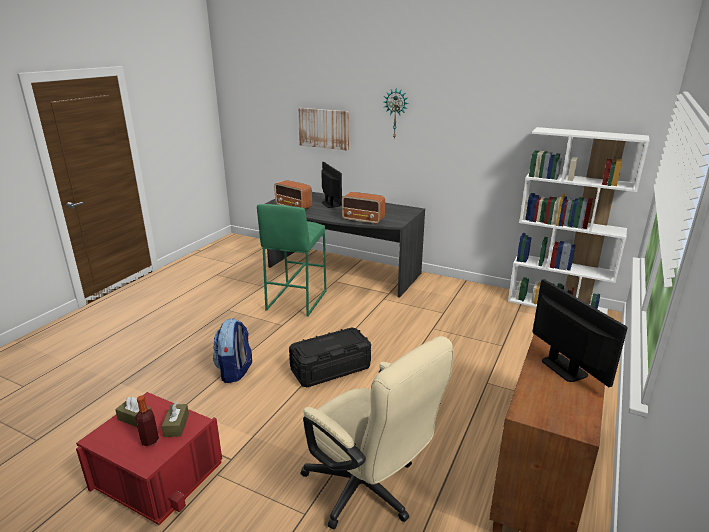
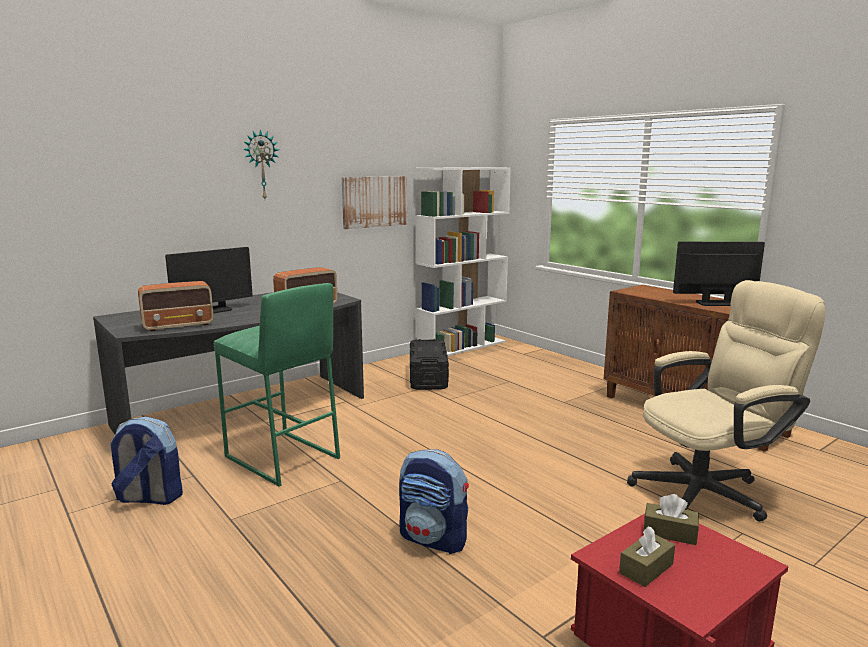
camera: 65 degrees left, 10 degrees down
(150, 440) = (703, 557): bottle -> none
(237, 285) = (149, 498): none -> backpack
(324, 128) = (140, 199): picture -> picture (374, 201)
(330, 204) = (213, 310): monitor -> monitor turned 135 degrees clockwise
(331, 369) = (484, 468): black storage box -> black storage box (428, 377)

